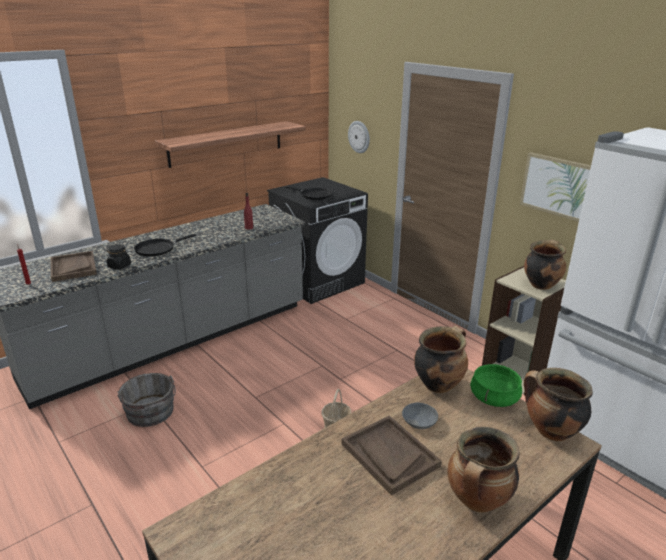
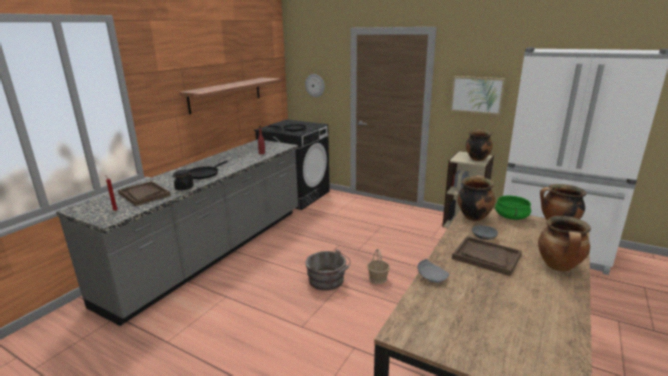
camera: 20 degrees left, 5 degrees down
(151, 413) = (233, 303): grey bucket -> grey bucket (328, 281)
(289, 465) = (432, 277): none -> grey plate

